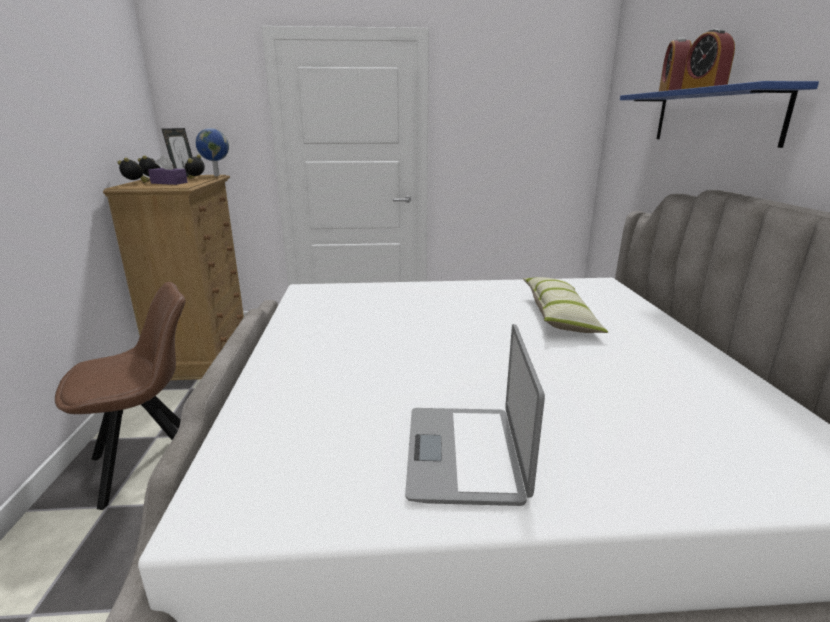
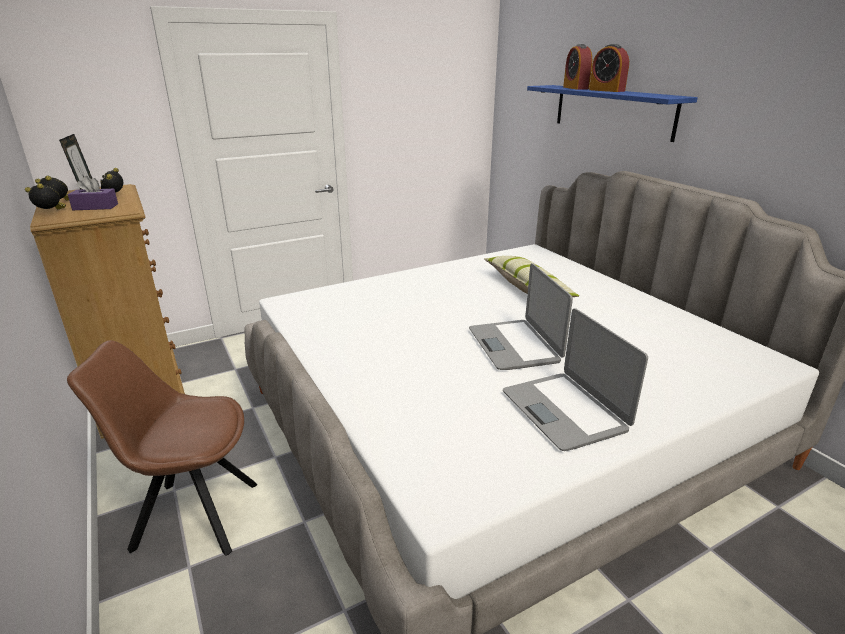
camera: 25 degrees left, 5 degrees up
(150, 464) = (195, 516): brown chair -> brown chair turned 120 degrees counterclockwise
(216, 175) = (124, 187): globe -> none
(481, 369) = (514, 345): none -> laptop

